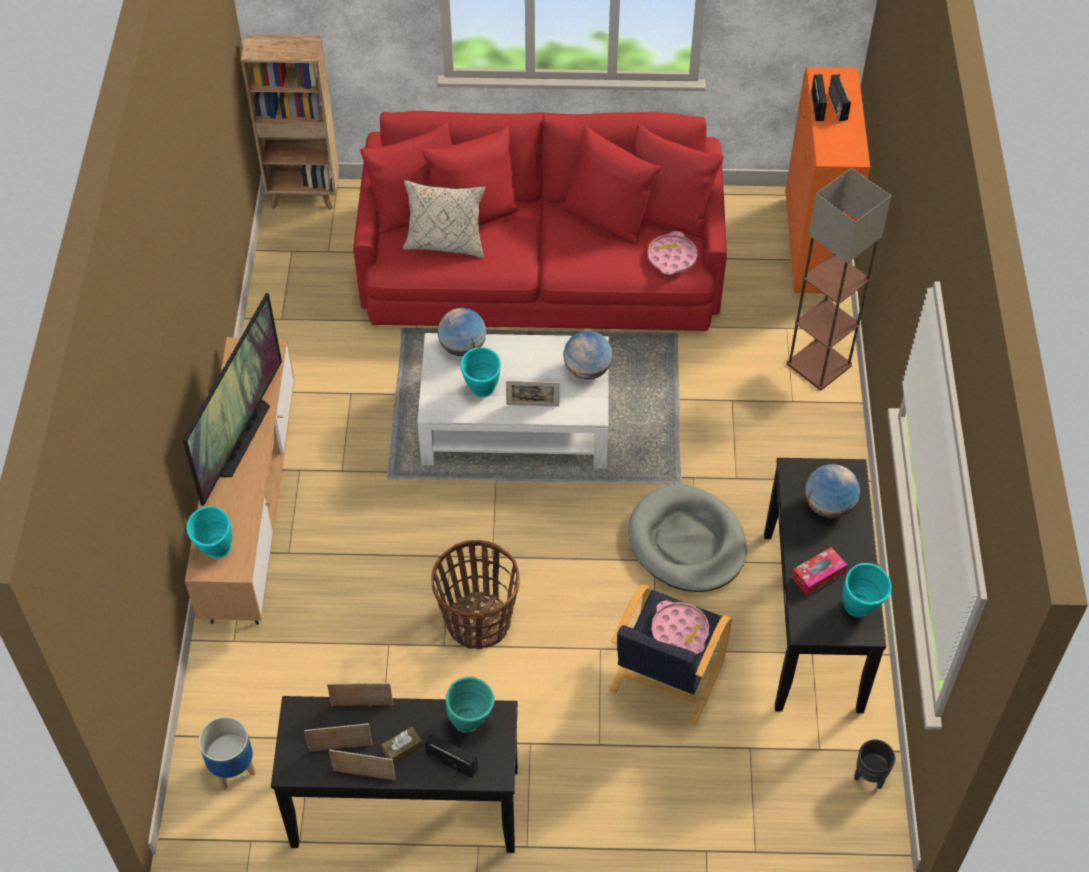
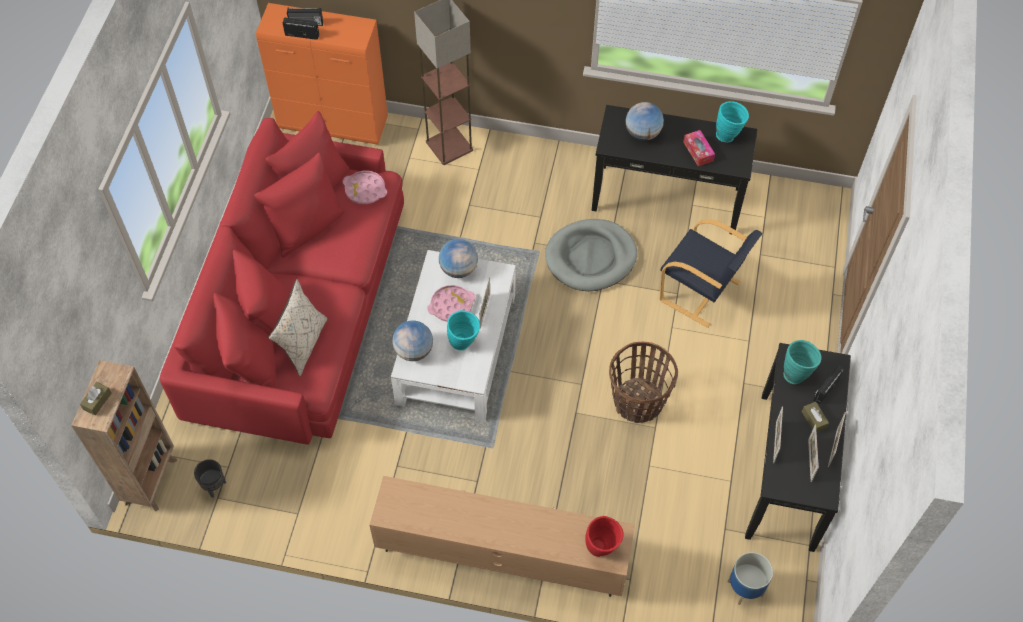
camera: 80 degrees left, 5 degrees up
(216, 553) = (602, 549): turquoise vase -> red vase
(242, 438) = (487, 520): television -> none
(273, 45) = (97, 401): none -> brown tissue box
(679, 631) = (700, 256): pink tray -> pink tray (451, 306)
(870, 777) = (787, 195): black planter -> black planter (215, 486)

